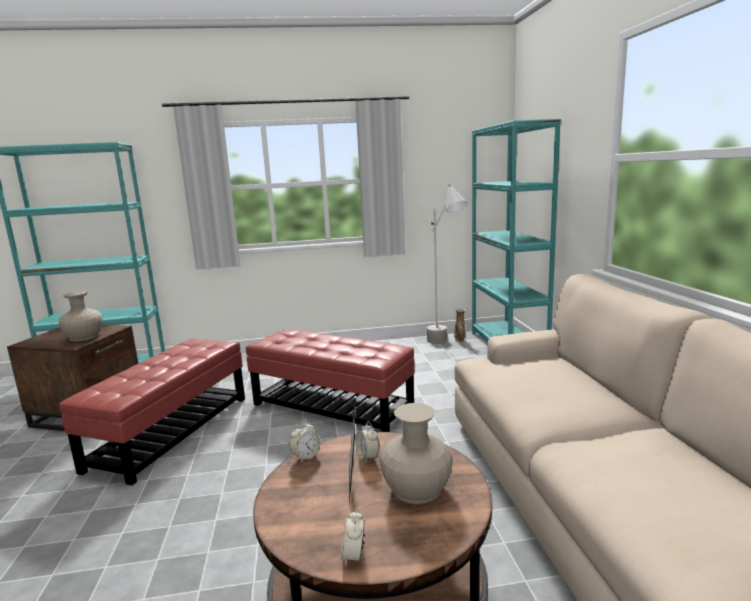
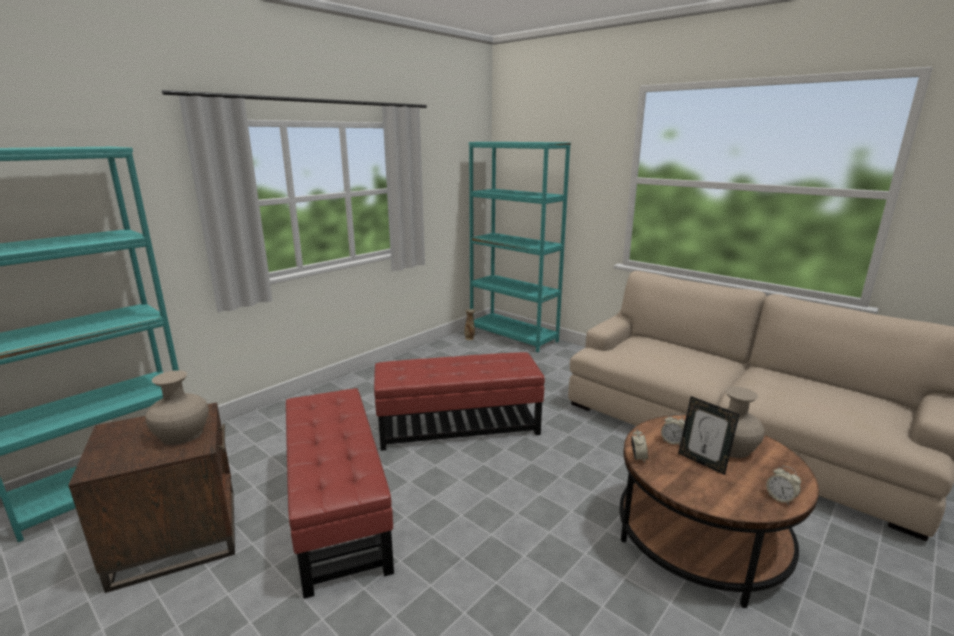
camera: 40 degrees left, 5 degrees up
(446, 345) = (465, 345): grey floor lamp -> none

